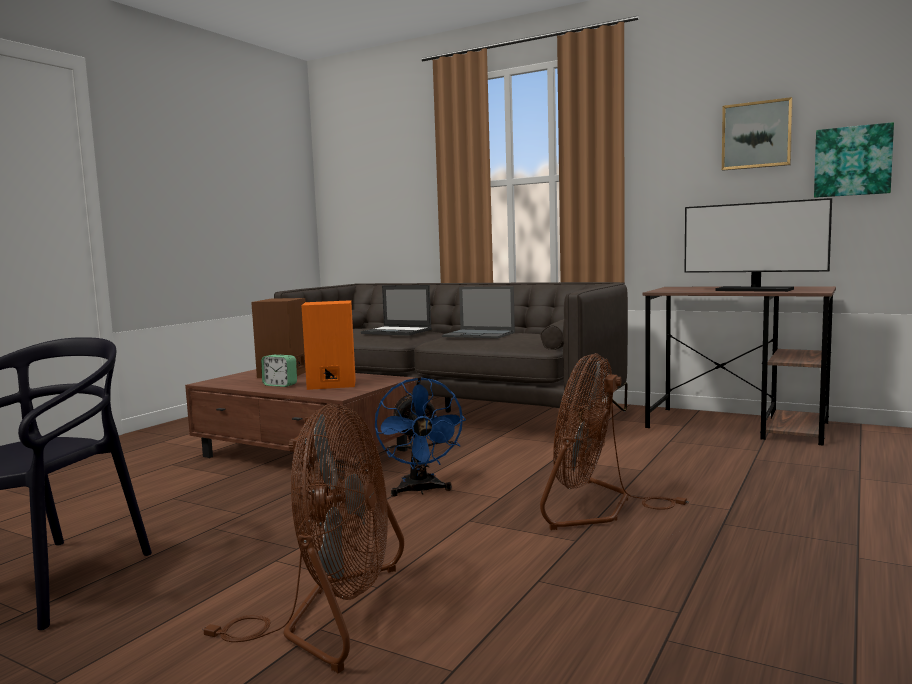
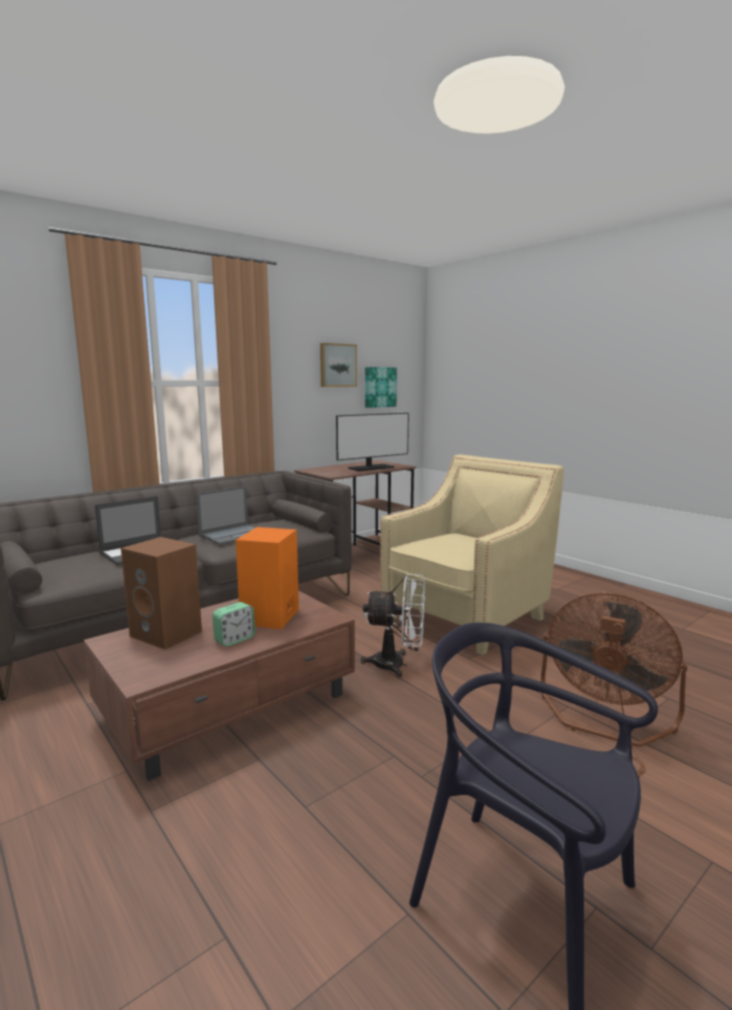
camera: 70 degrees left, 5 degrees up
(420, 491) = (397, 665): blue fan -> white fan
(601, 505) = (466, 617): brown fan -> beige armchair

